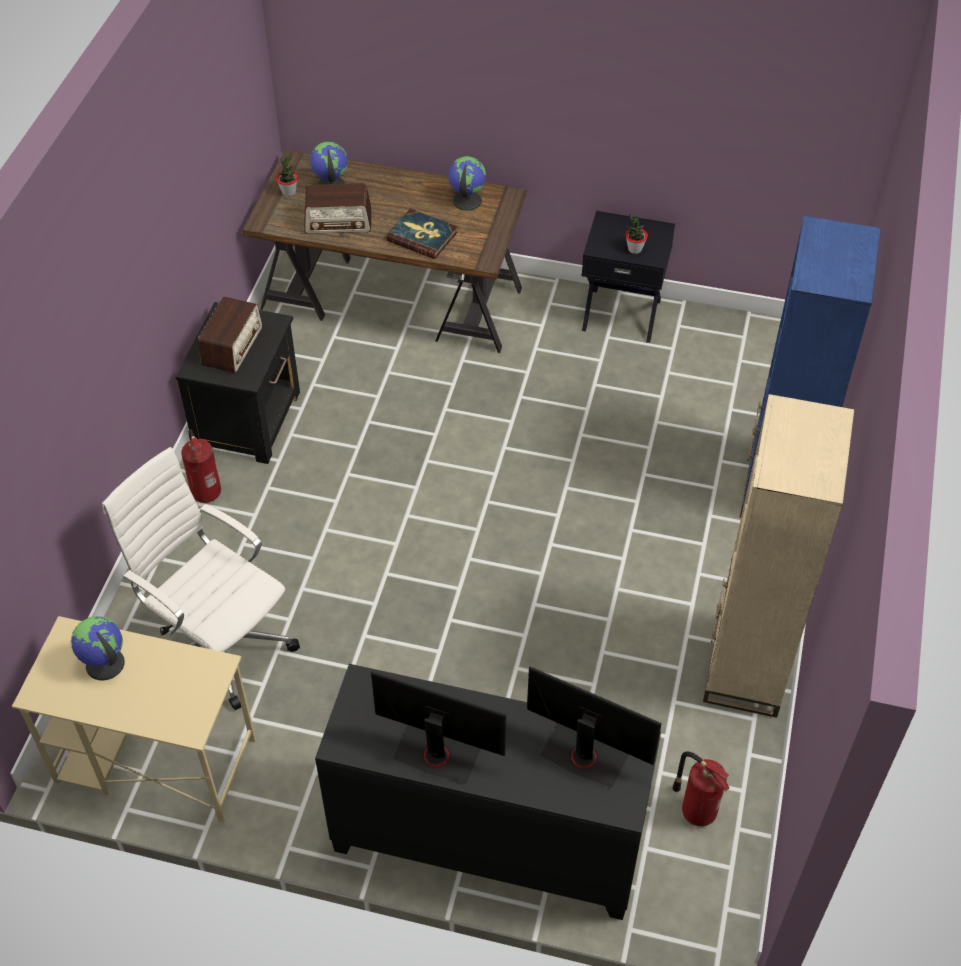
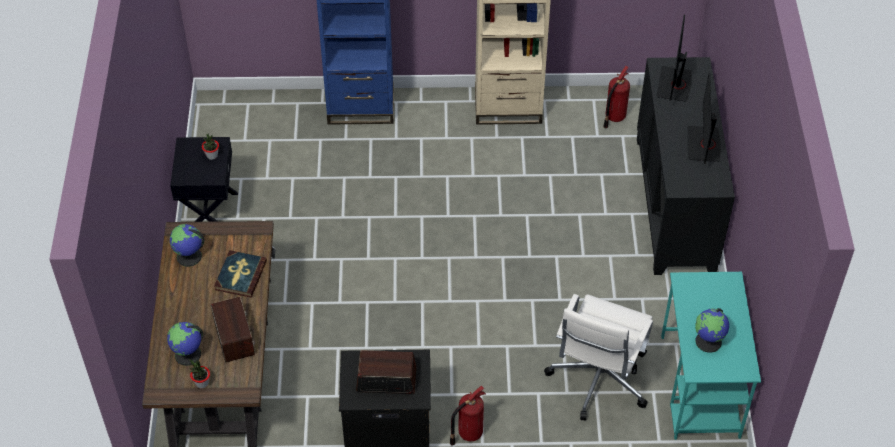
camera: 105 degrees left, 0 degrees up
(154, 760) = (700, 387): beige desk -> turquoise desk

